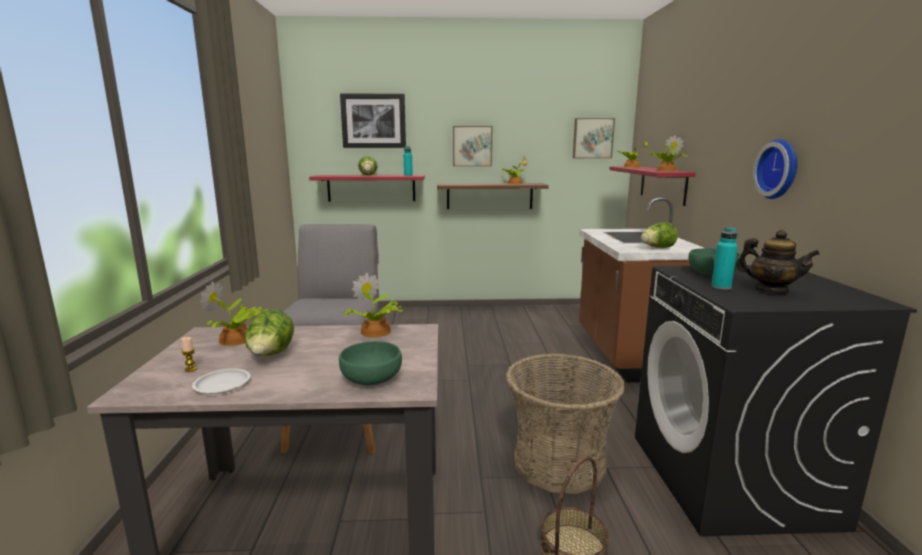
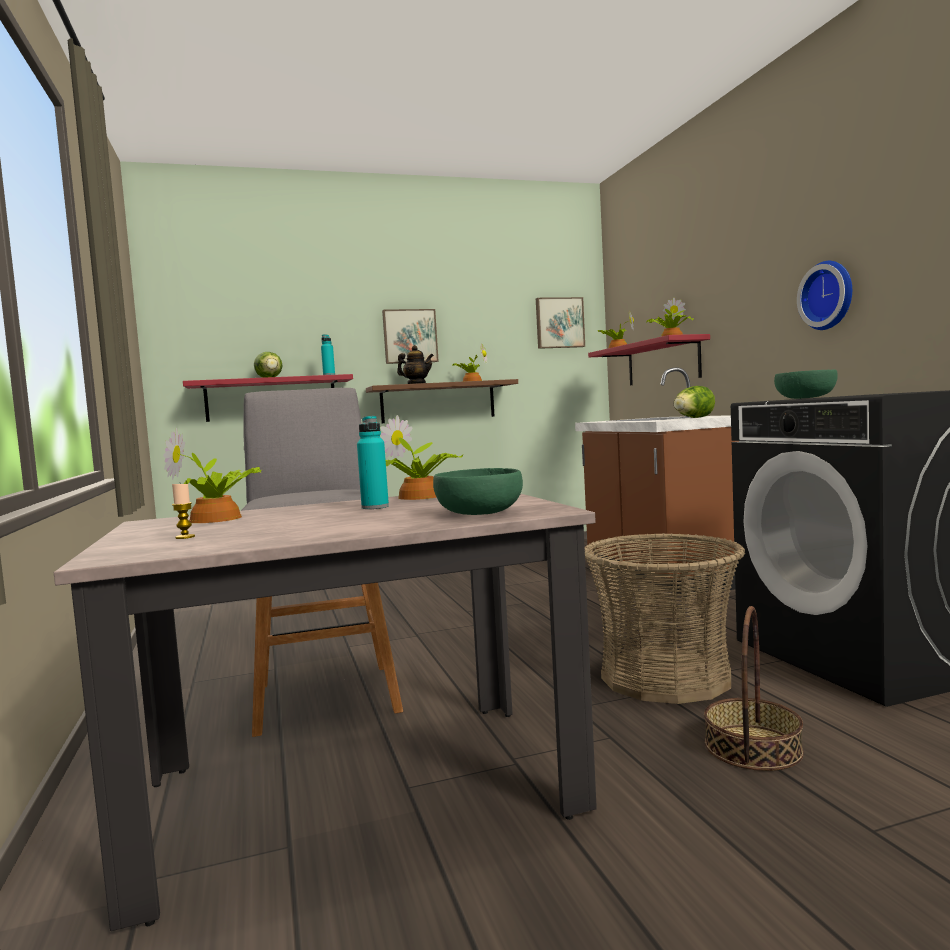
camera: 15 degrees left, 10 degrees down
(222, 384) = (261, 537): white plate -> none
(271, 356) = (297, 519): lettuce -> none
(373, 121) = (271, 305): picture -> none
(721, 287) = (834, 397): turquoise bottle -> turquoise bottle (375, 507)
(771, 290) = (888, 393): teapot -> teapot (416, 384)

